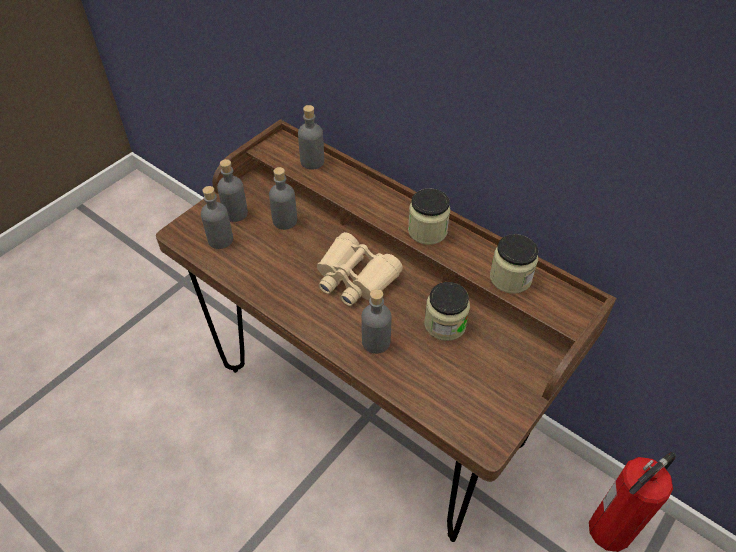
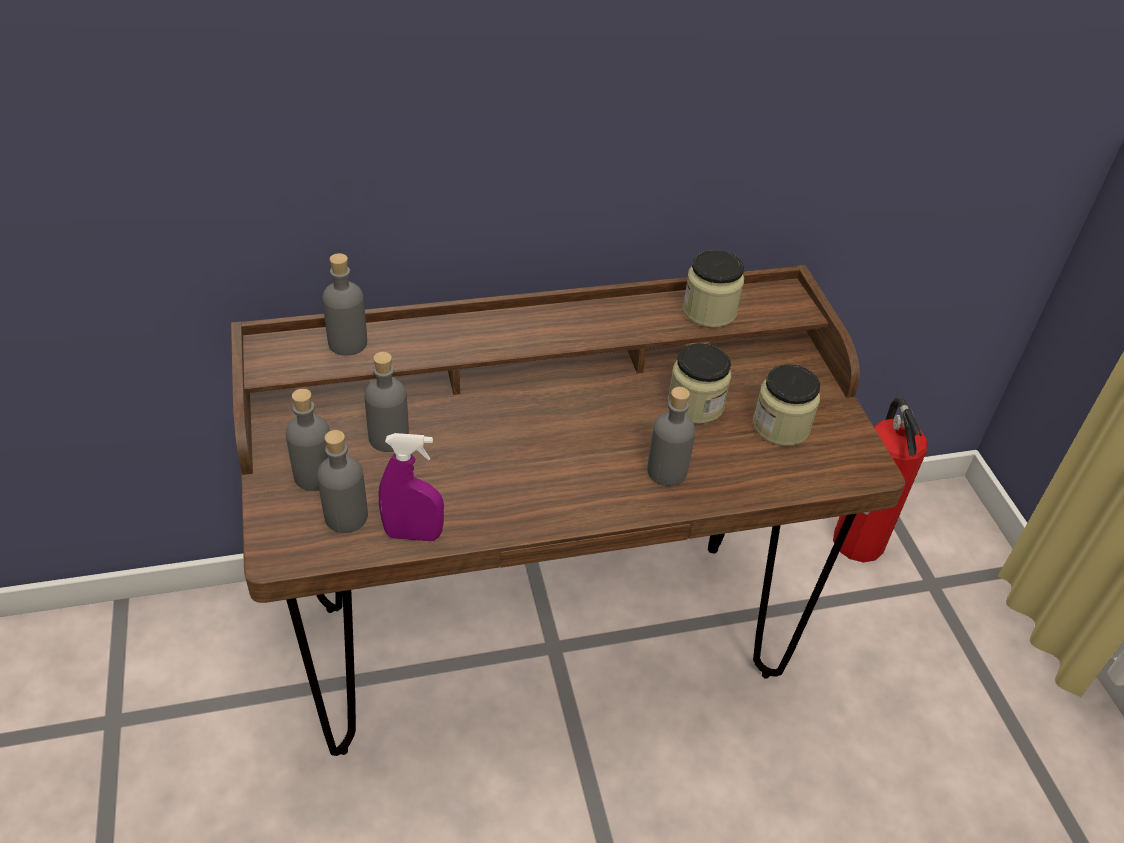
camera: 55 degrees left, 5 degrees down
(231, 269) = (413, 534): none -> purple spray bottle
(355, 278) = (555, 432): beige binoculars -> none
(427, 231) = (579, 324): jar -> jar (781, 426)

